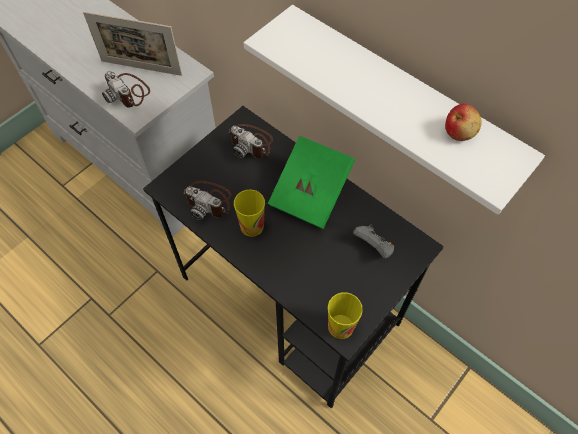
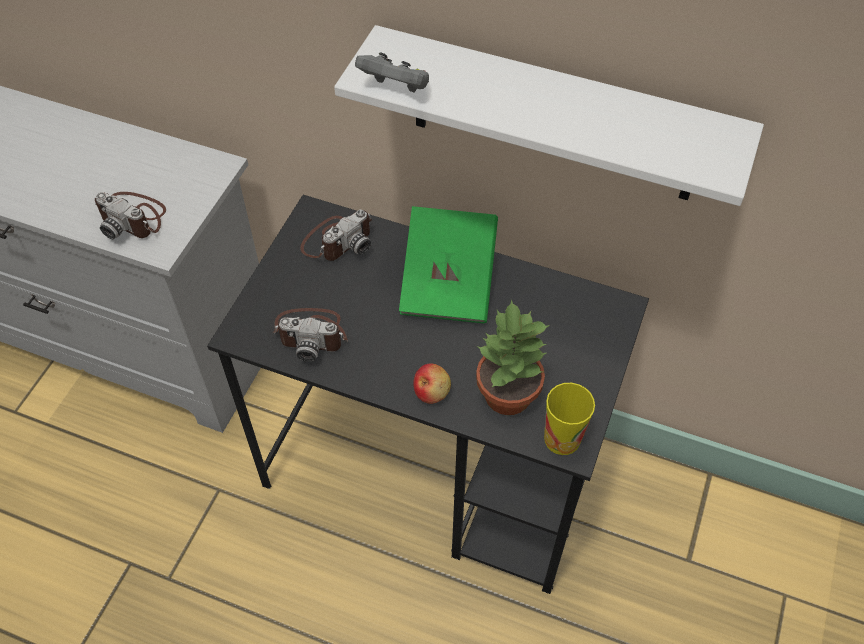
camera: 20 degrees left, 5 degrees down
(141, 68) = (138, 179): picture frame -> none
(251, 143) = (337, 240): camera -> camera turned 60 degrees counterclockwise
(252, 226) = (387, 349): cup -> none
(316, 284) = (507, 396): none -> potted plant
(373, 246) = (561, 325): grey game controller -> grey game controller (396, 88)
(459, 132) = (655, 123): apple -> apple (432, 391)

